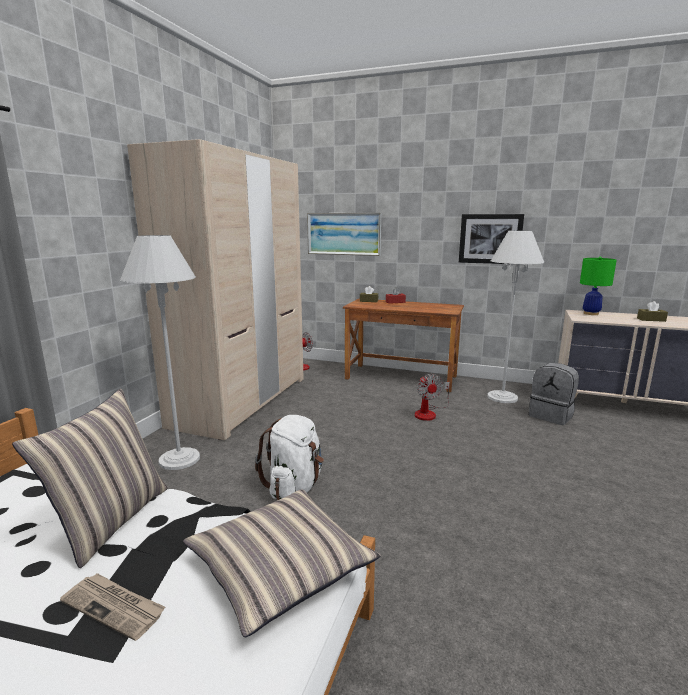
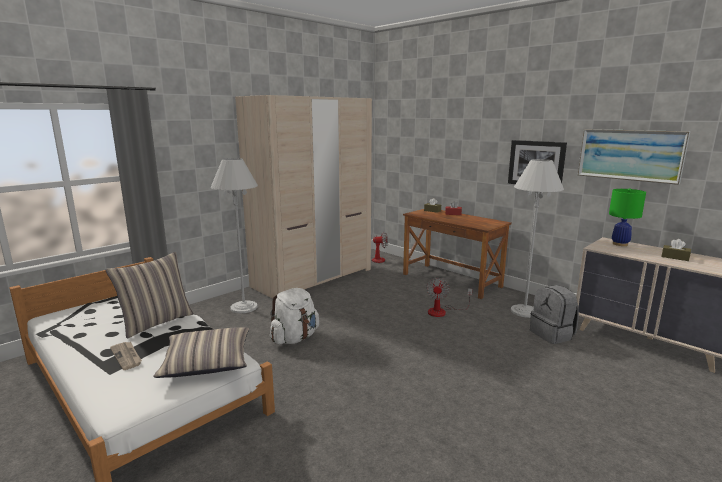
camera: 25 degrees right, 0 degrees up
(343, 234) = (420, 152): picture -> picture (629, 155)

